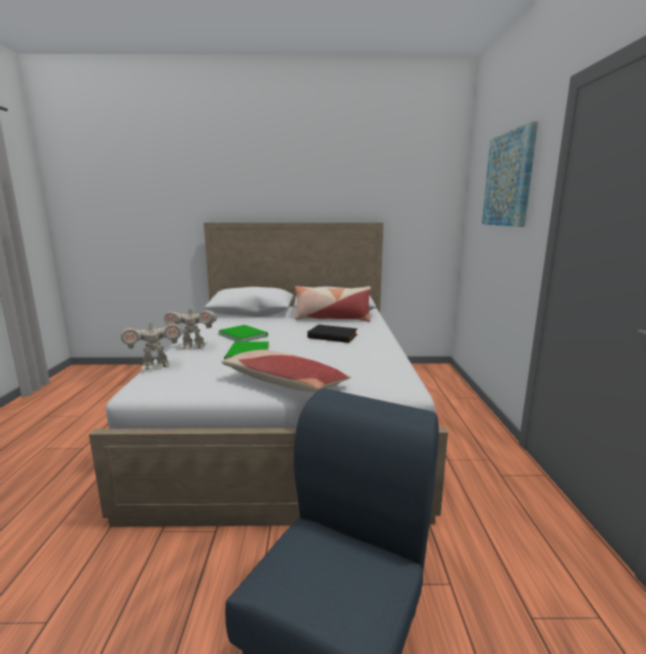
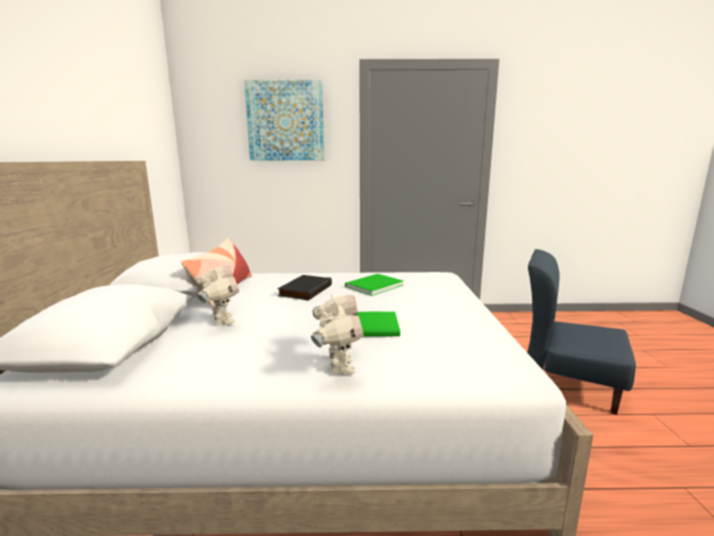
camera: 90 degrees left, 0 degrees up
(155, 366) = (437, 381): toy robot -> toy robot (221, 321)
(243, 334) = (277, 336): green book -> green book (372, 286)
(284, 383) = (454, 306): pillow -> none

